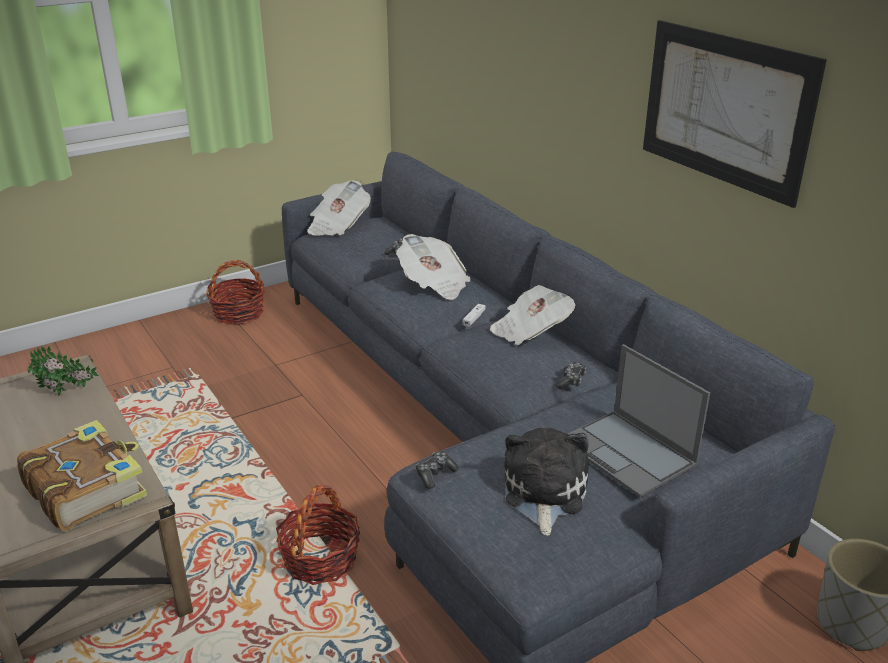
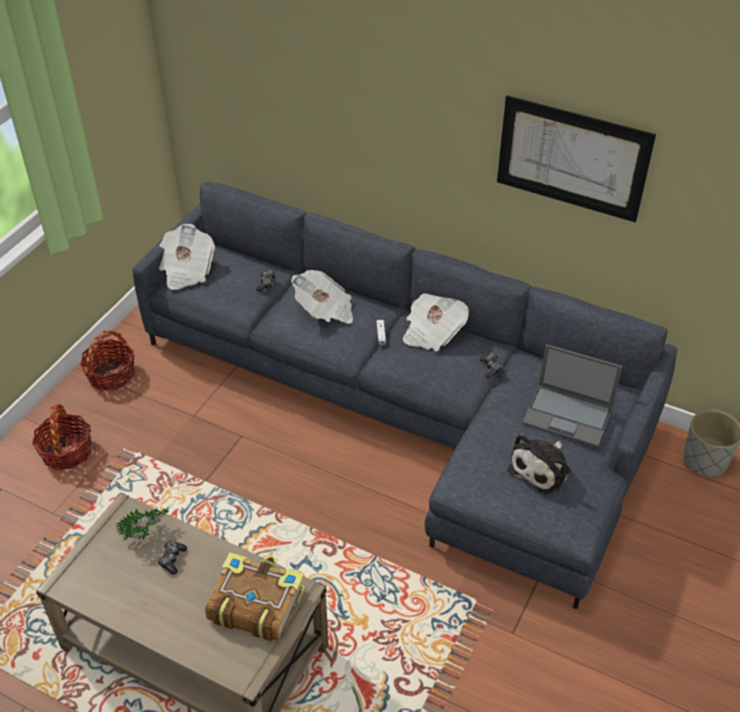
camera: 30 degrees left, 15 degrees up
(320, 559) = (376, 565): basket -> basket (67, 451)
(435, 474) = (466, 484): game controller -> game controller (172, 559)
(543, 493) = (542, 469): plush toy -> plush toy turned 120 degrees counterclockwise

